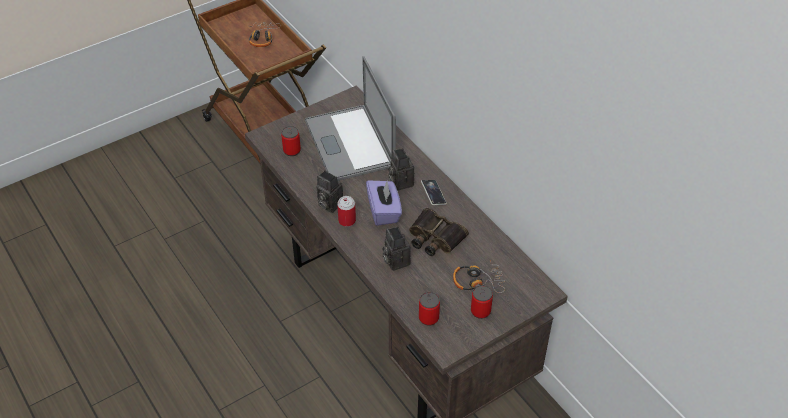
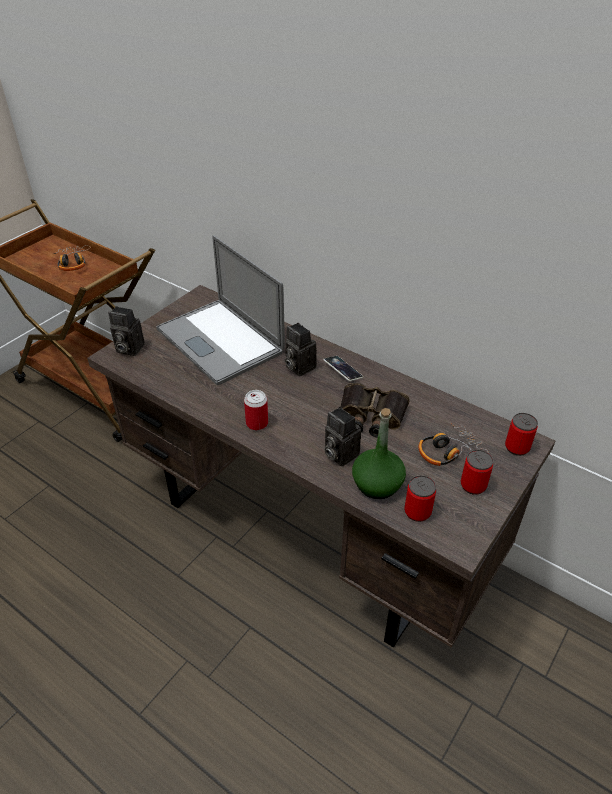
camera: 20 degrees left, 5 degrees down
(292, 150) = (154, 363): can -> can (517, 447)
(328, 204) = (225, 410): camera -> camera (128, 349)
(384, 211) = (296, 402): purple tissue box -> none
(411, 290) = (377, 484): none -> green bottle

